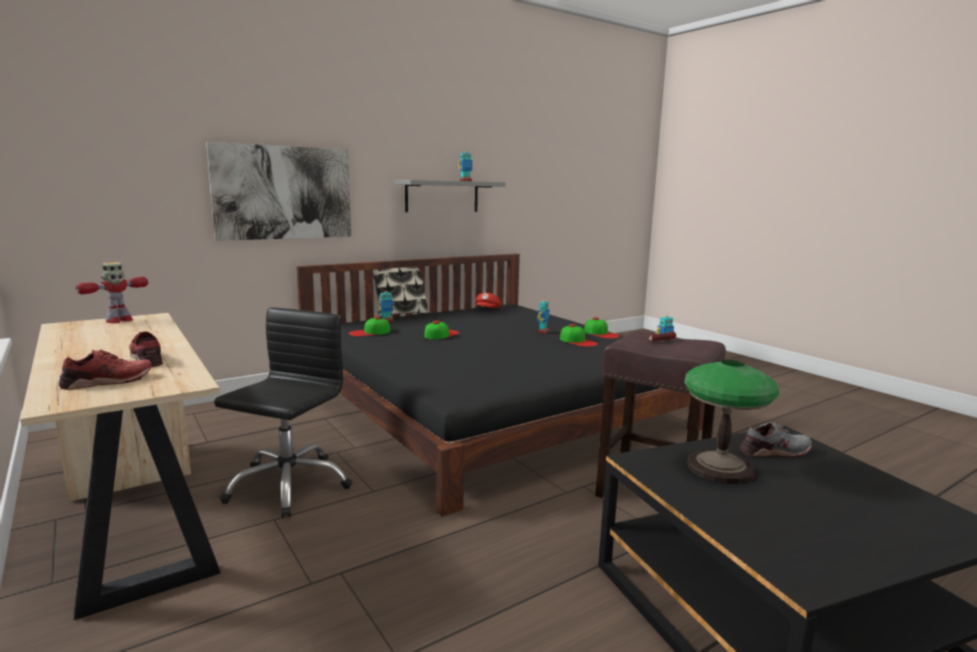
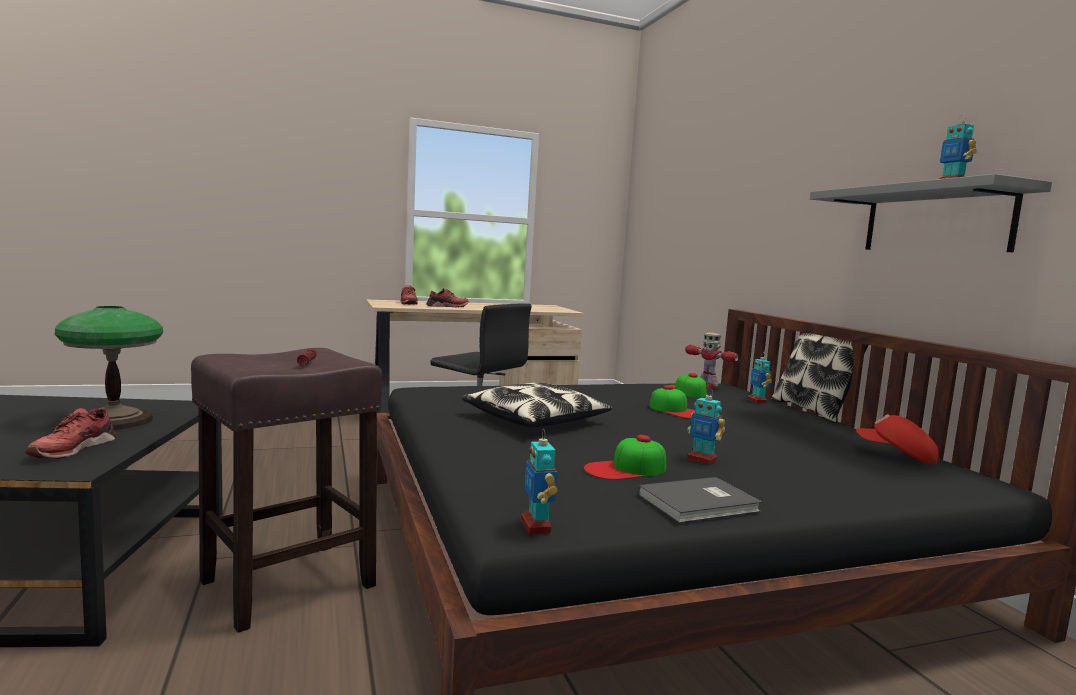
camera: 105 degrees right, 5 degrees down
(119, 320) = (557, 308): toy robot -> toy robot (706, 386)
(284, 192) = (744, 223): picture -> none
(511, 359) = (535, 419): none -> pillow
(601, 333) = (701, 504): cap -> grey book
(775, 451) = (72, 449): grey shoe -> red shoe

